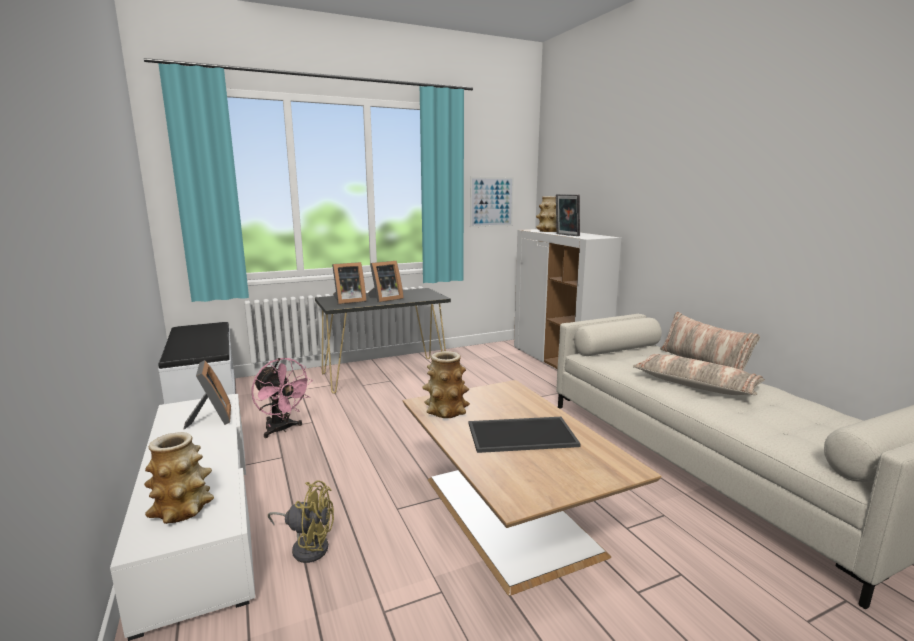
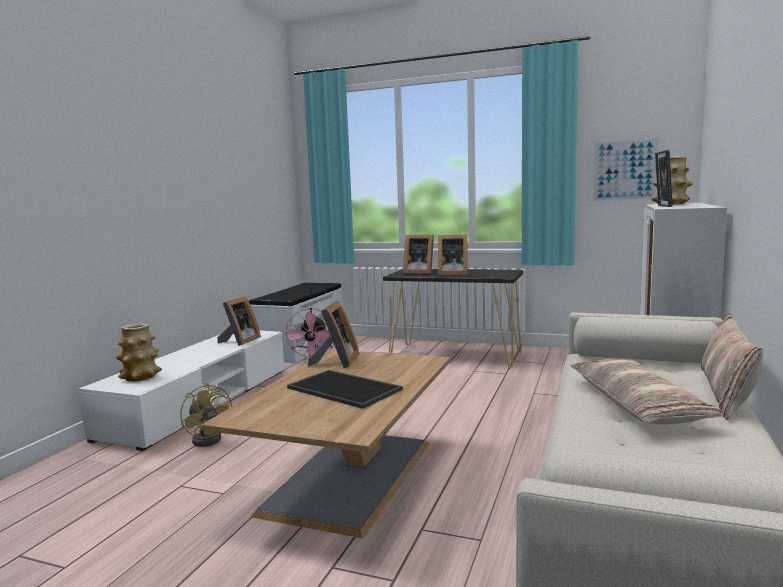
camera: 45 degrees right, 5 degrees down
(446, 411) = (336, 362): vase -> picture frame

